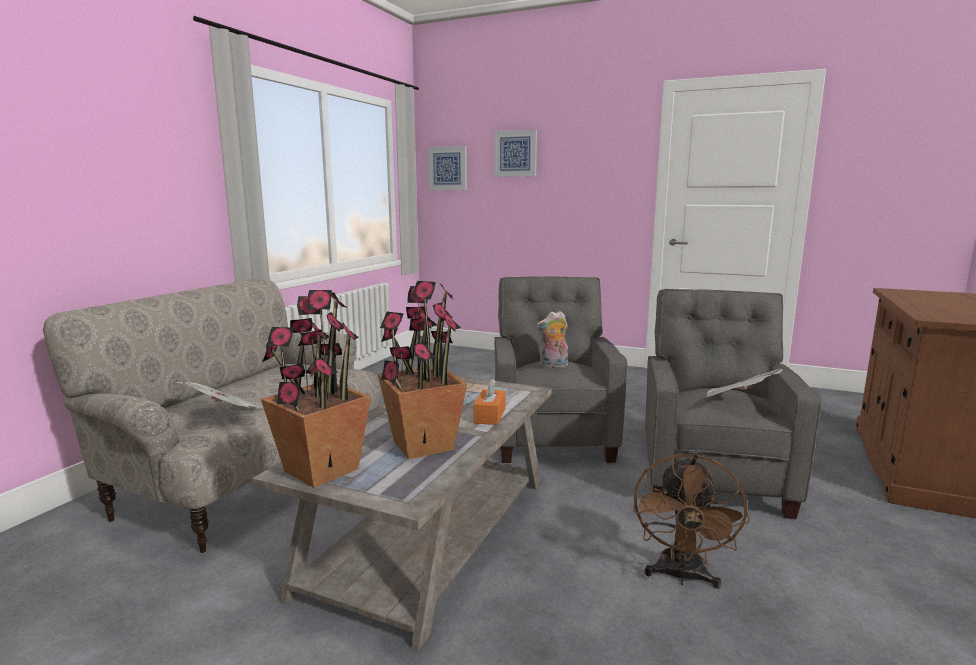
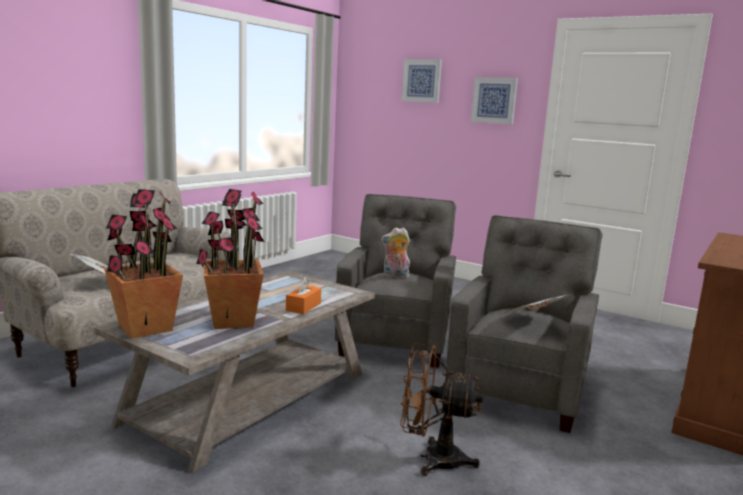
camera: 10 degrees right, 0 degrees up
(447, 168) = (362, 91): picture -> picture (494, 100)
(681, 576) = (432, 458): brown fan -> brown fan turned 75 degrees clockwise

